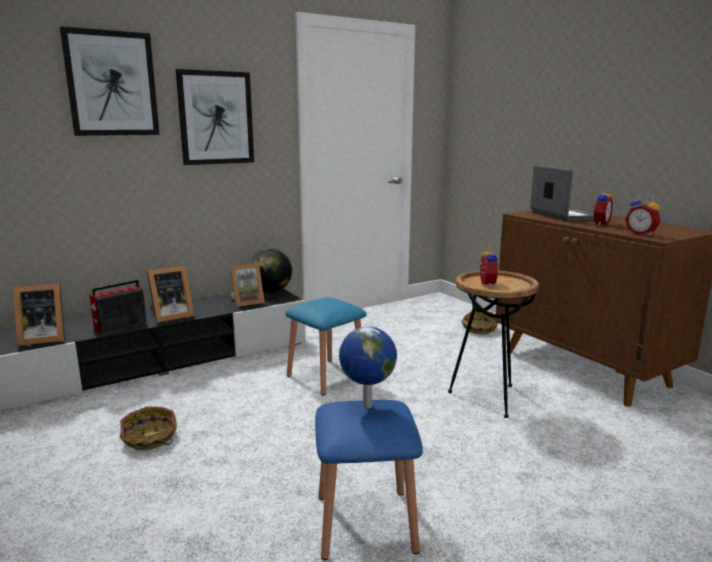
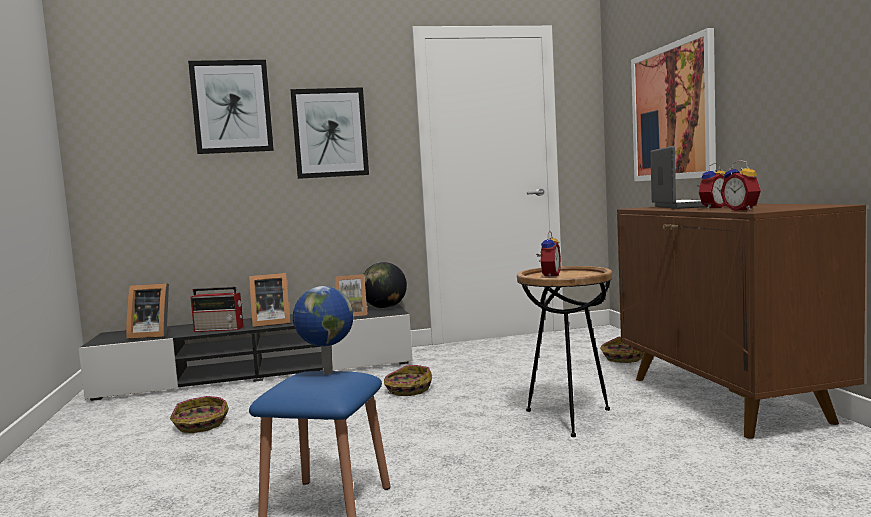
camera: 20 degrees right, 10 degrees down
(119, 326) = (220, 329): radio -> radio turned 150 degrees counterclockwise
(326, 376) = (408, 390): blue stool -> basket
(530, 125) = (672, 113): none -> picture

